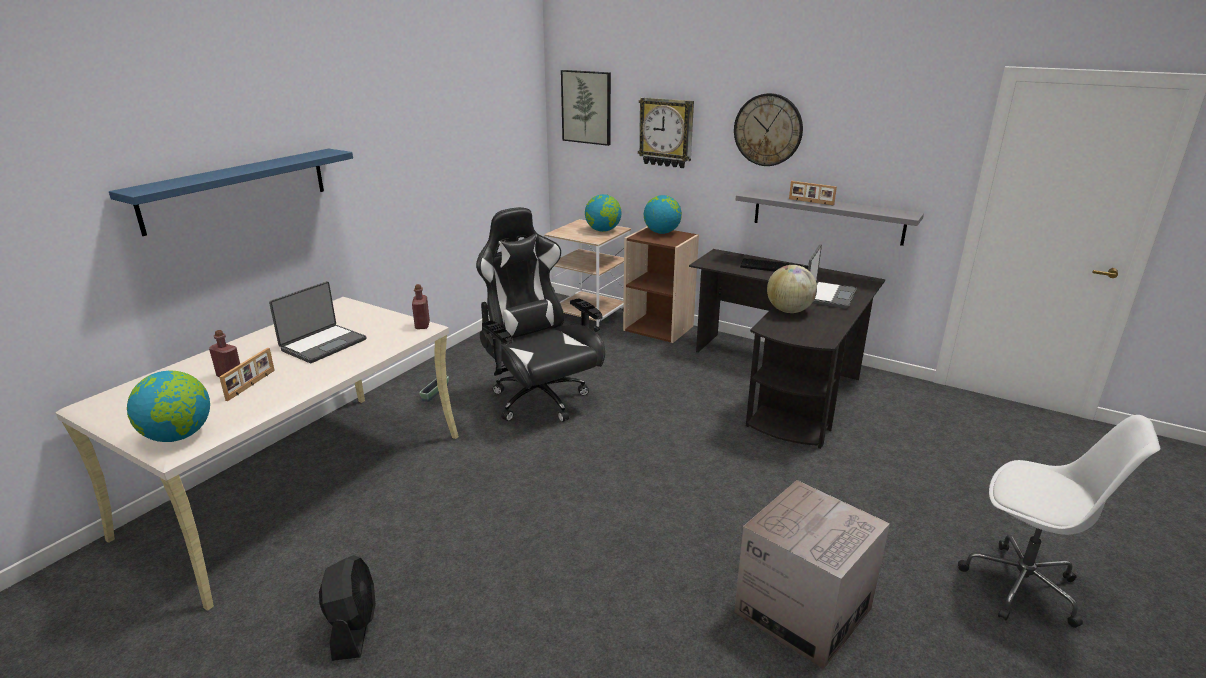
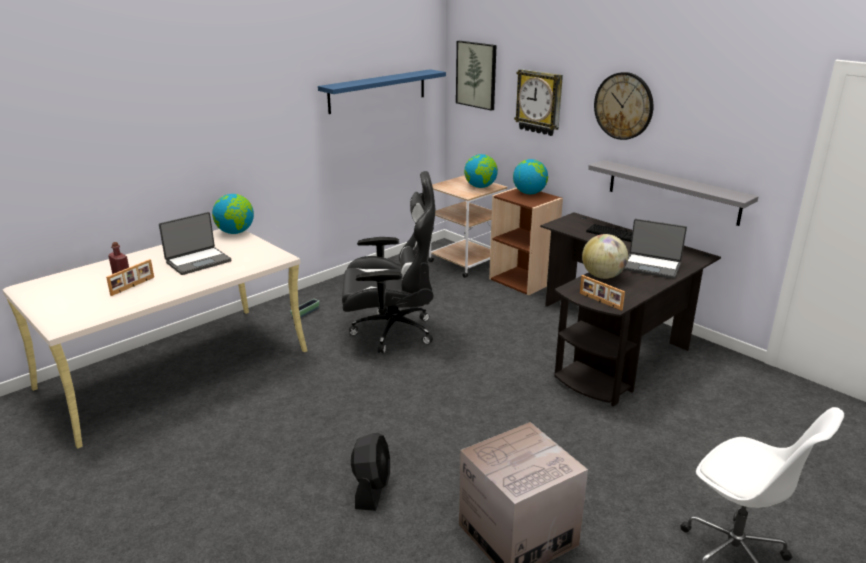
camera: 15 degrees right, 0 degrees up
(178, 436) = (68, 316): globe -> globe (235, 232)
(237, 189) = (150, 134): blue shelf -> blue shelf (377, 91)
(353, 627) = (168, 479): black fan -> black fan (371, 488)
(422, 325) = (279, 254): red bottle -> none
(543, 402) = (388, 332): black office chair -> black office chair turned 105 degrees clockwise
(810, 202) = (654, 176): picture frame -> picture frame (600, 301)
(828, 296) = (651, 266): laptop -> laptop turned 75 degrees clockwise

